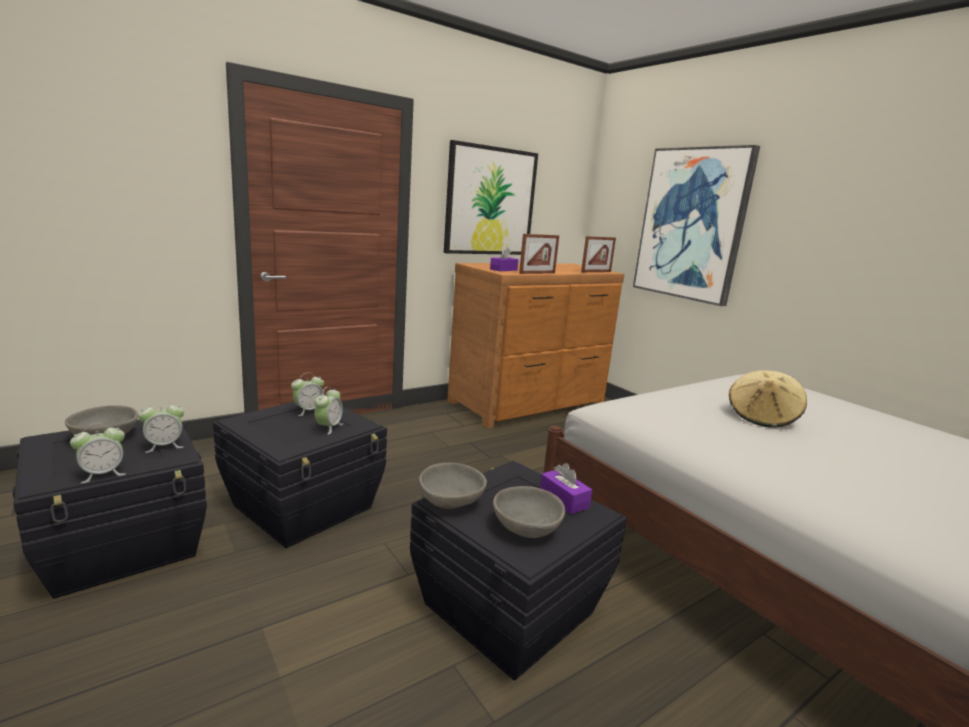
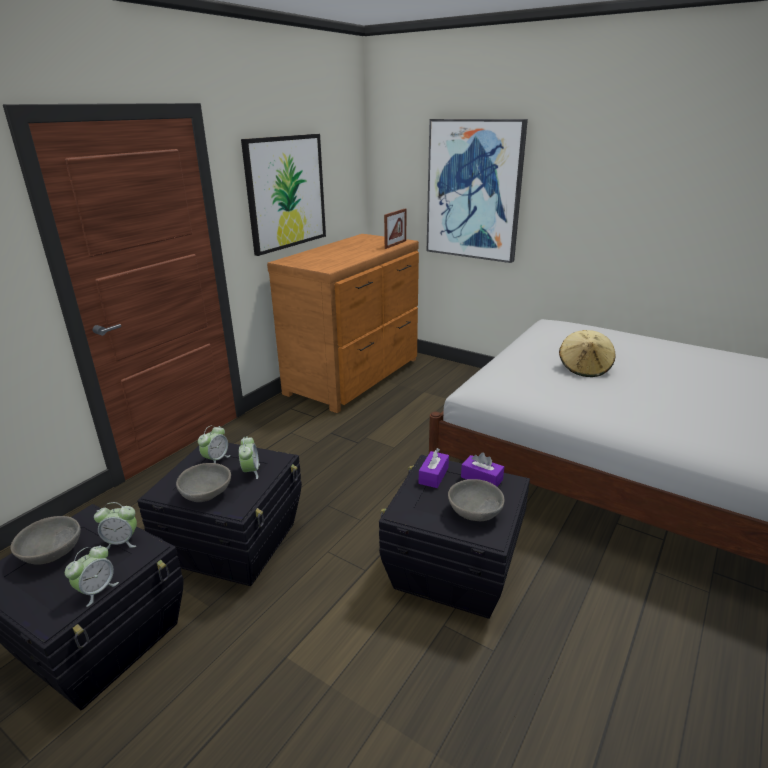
camera: 20 degrees left, 10 degrees up
(164, 446) = (122, 542): alarm clock -> alarm clock turned 45 degrees clockwise
(450, 502) = (407, 510): grey bowl -> grey bowl (206, 494)
(503, 270) = (321, 264): purple tissue box -> purple tissue box (433, 475)
(537, 273) = (354, 262): picture frame -> none

